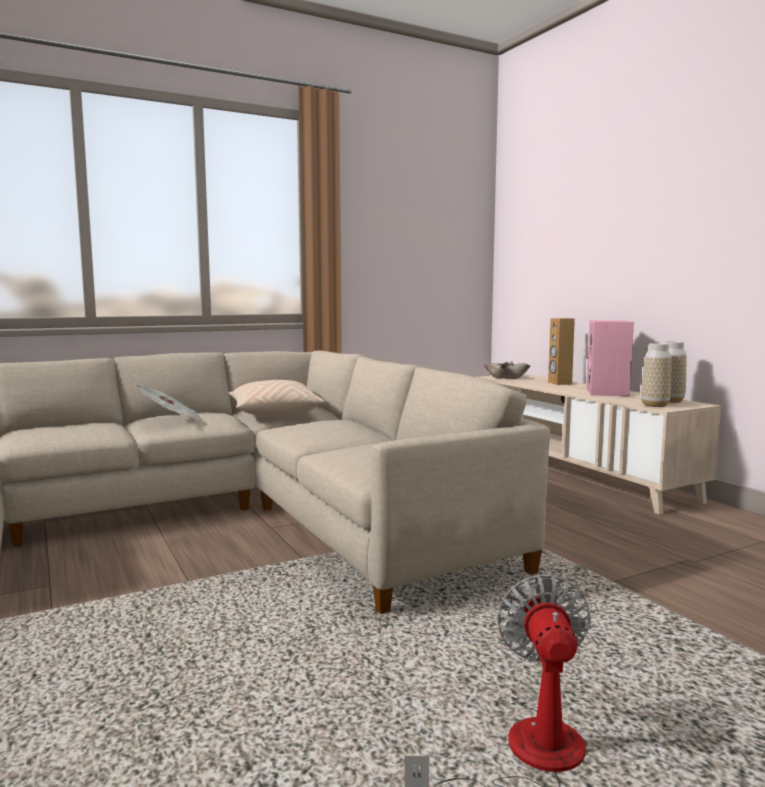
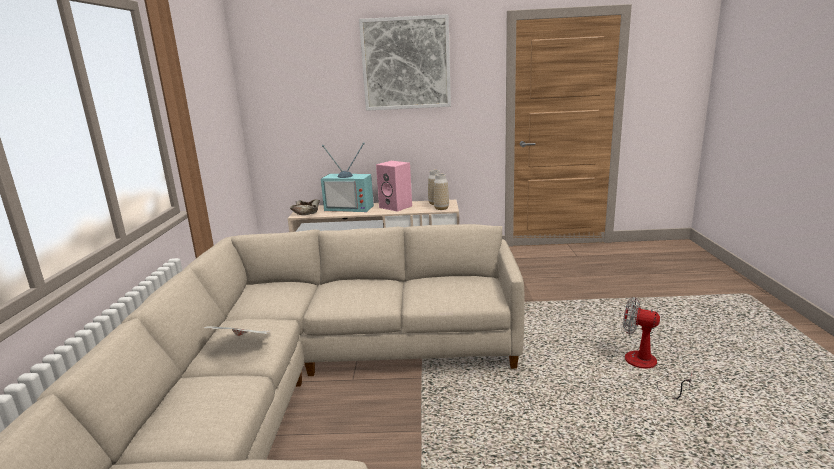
camera: 60 degrees left, 10 degrees up
(274, 413) = (272, 301): beige pillow -> none
(559, 383) = (350, 207): brown speaker -> television
(674, 163) = (406, 63): none -> picture

